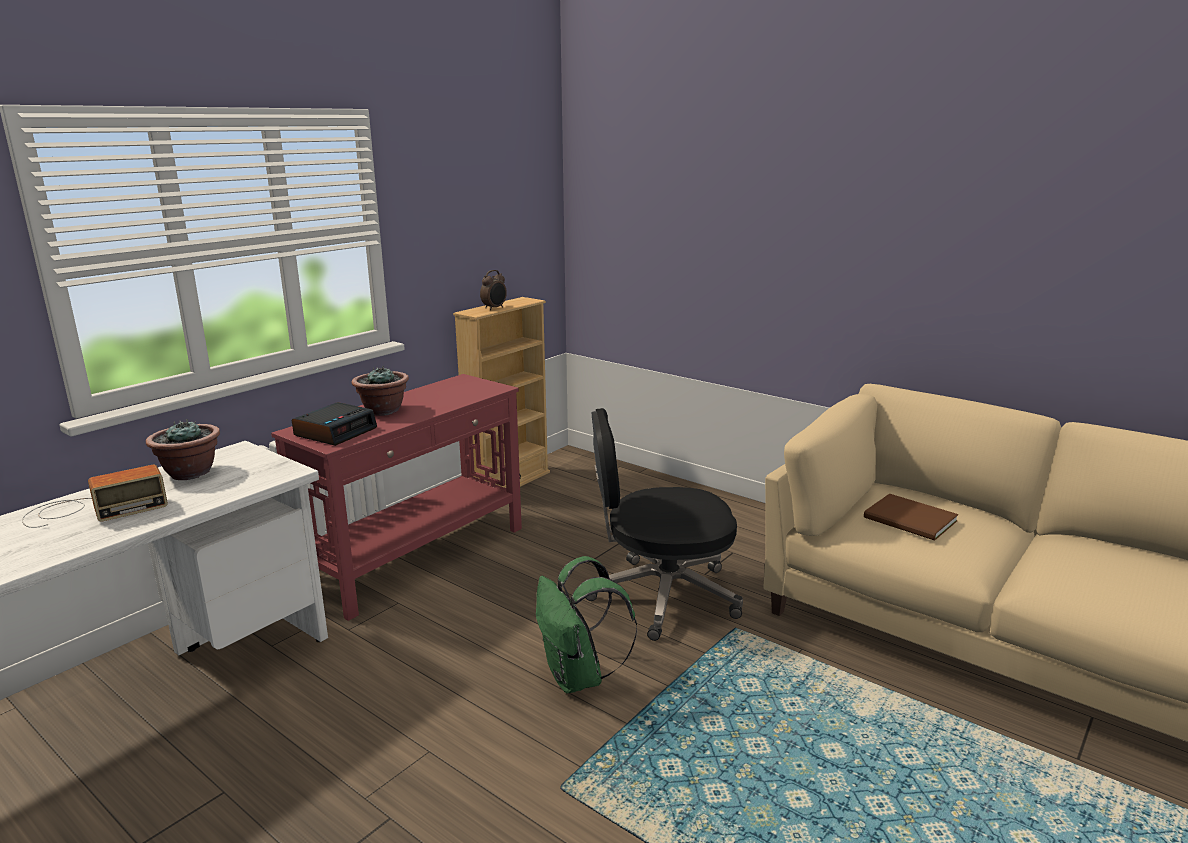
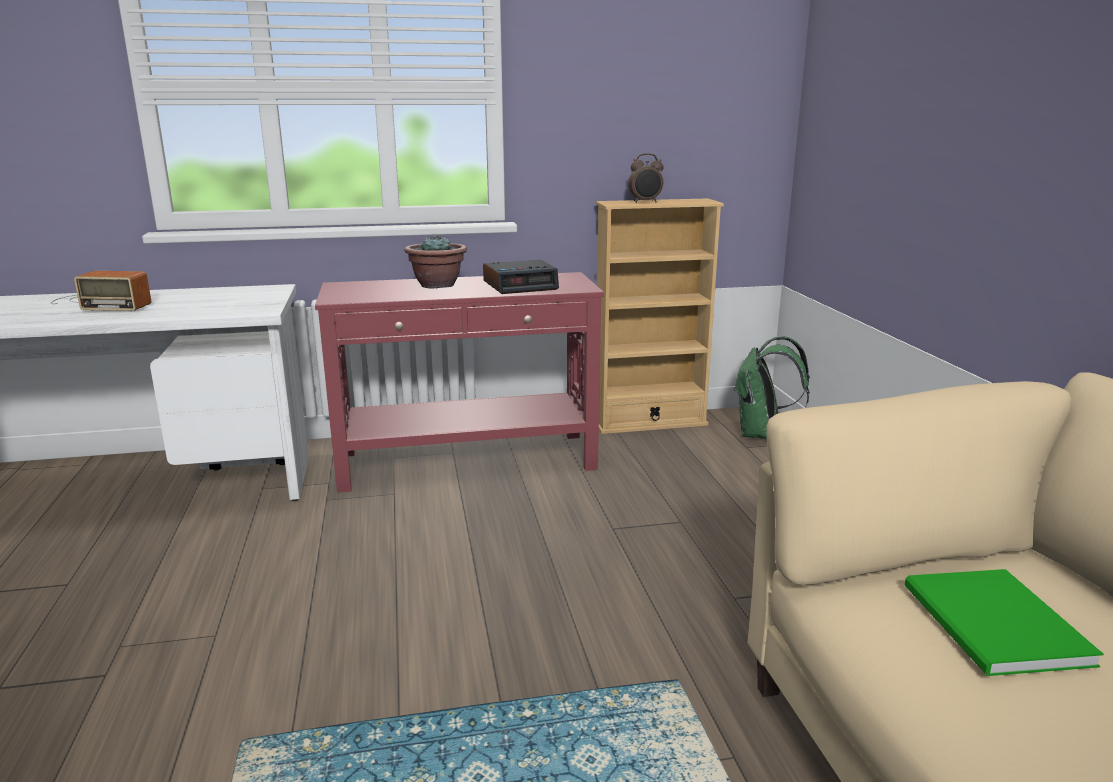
camera: 40 degrees right, 0 degrees up
(190, 473) = (206, 295): potted plant -> none
(335, 431) = (363, 291): alarm clock -> alarm clock (521, 285)
(578, 677) = (428, 640): green backpack -> green backpack (761, 434)
(661, 596) = (642, 599): black office chair -> none
(911, 520) = (993, 627): brown book -> green book

